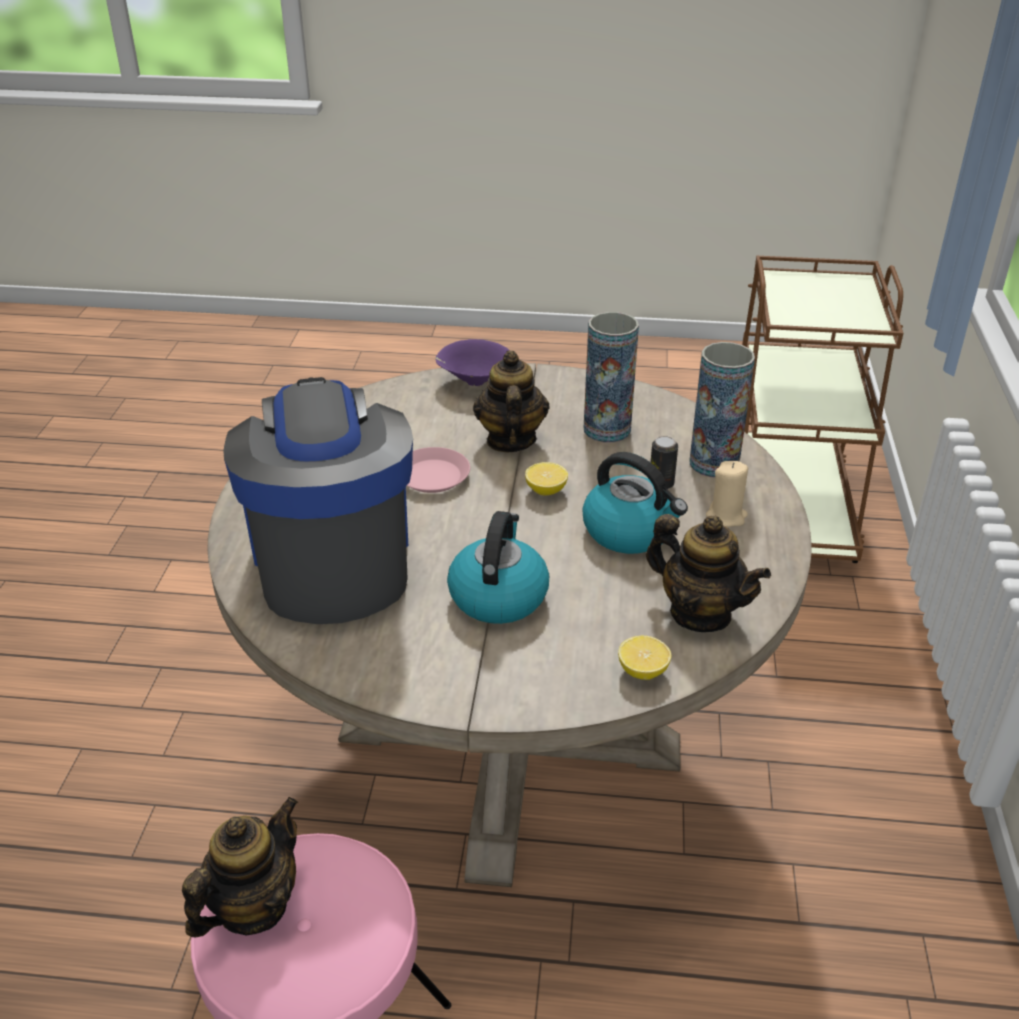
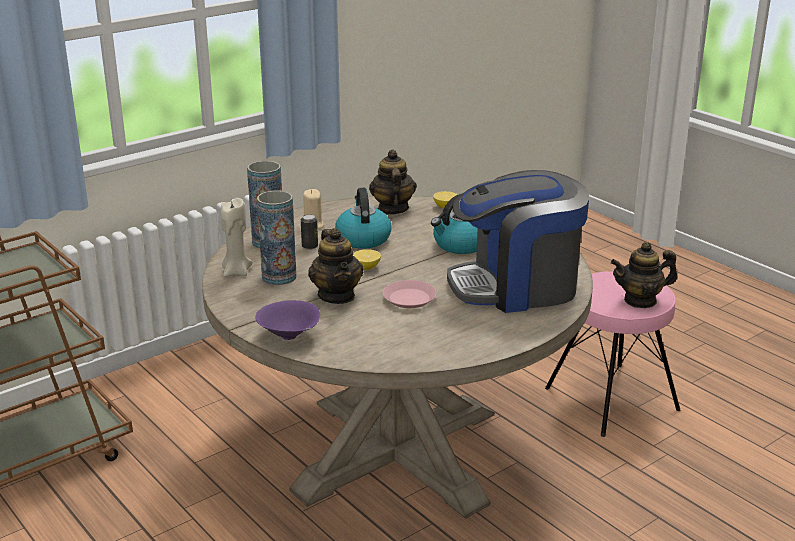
camera: 135 degrees left, 10 degrees down
(332, 560) = (516, 287): coffee machine -> coffee machine turned 45 degrees clockwise
(510, 440) = (337, 296): teapot -> teapot turned 60 degrees counterclockwise
(657, 412) = (236, 272): none -> beige candle

